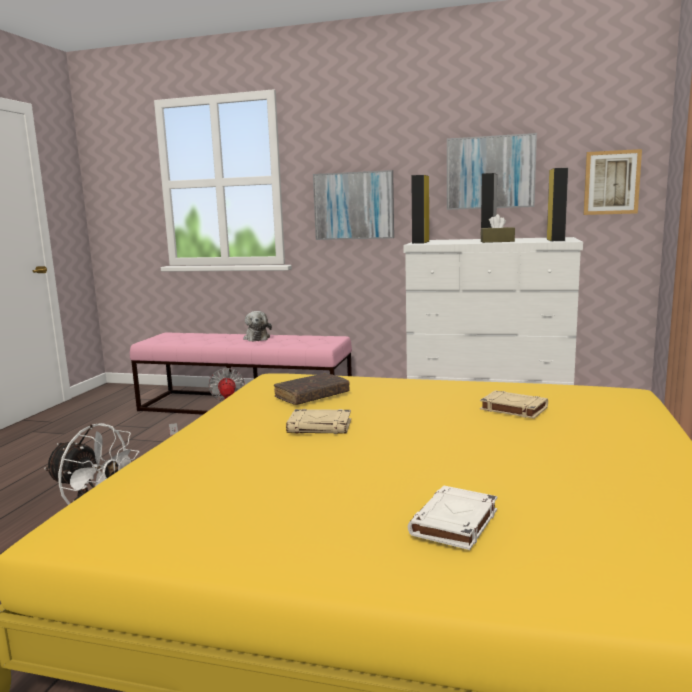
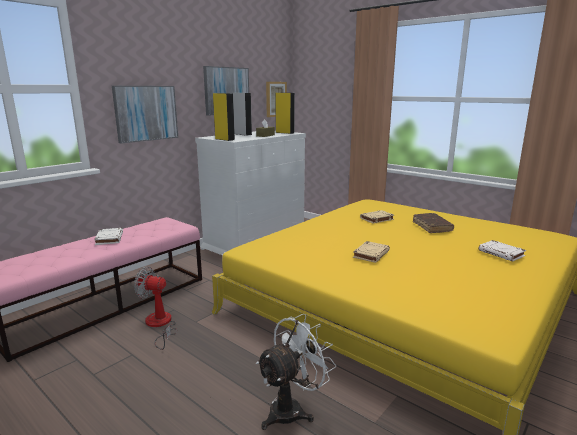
camera: 65 degrees left, 5 degrees up
(257, 338) = (109, 238): plush toy -> white book
(312, 396) = (307, 248): brown book -> brown book (432, 227)

